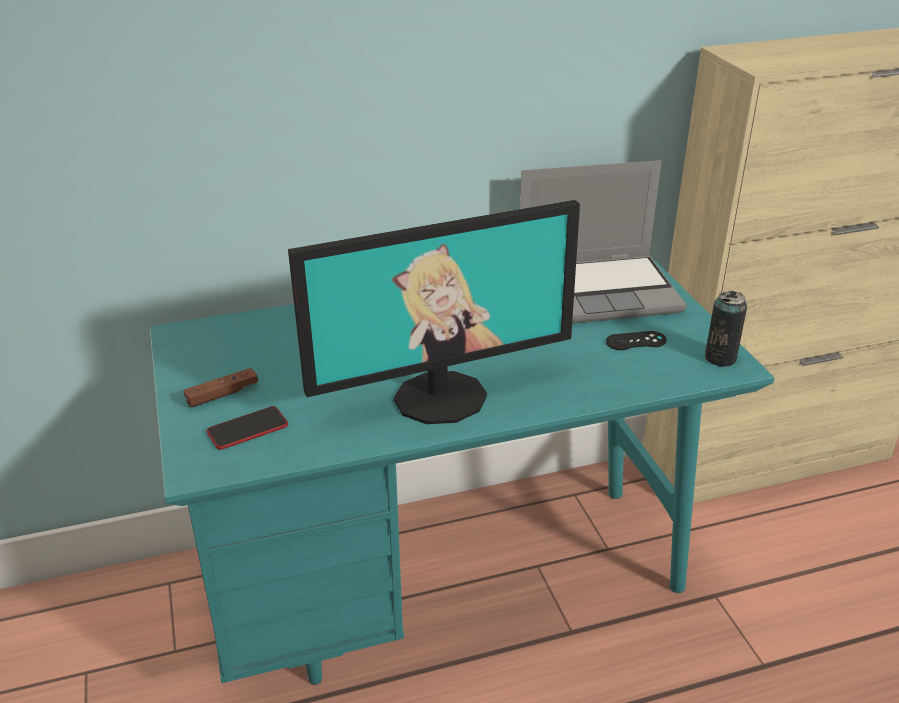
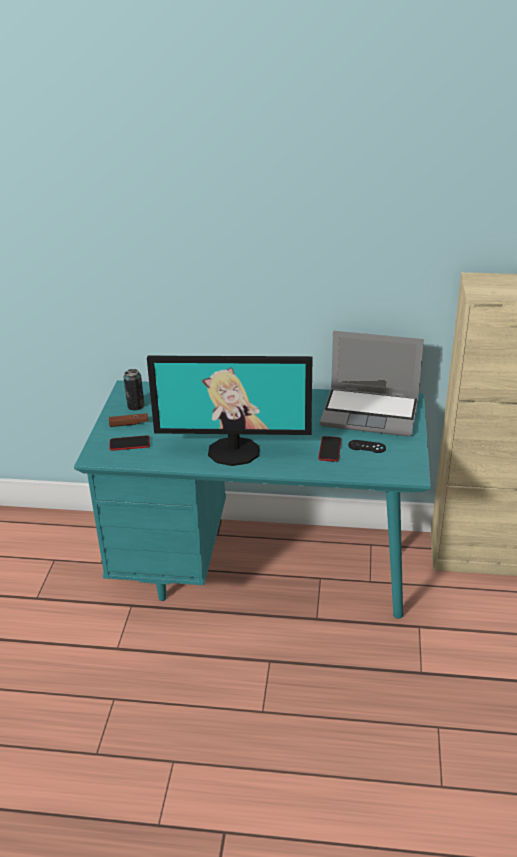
camera: 25 degrees right, 0 degrees up
(587, 358) = (330, 449): none -> phone
(720, 358) = (408, 467): can -> can (136, 406)

